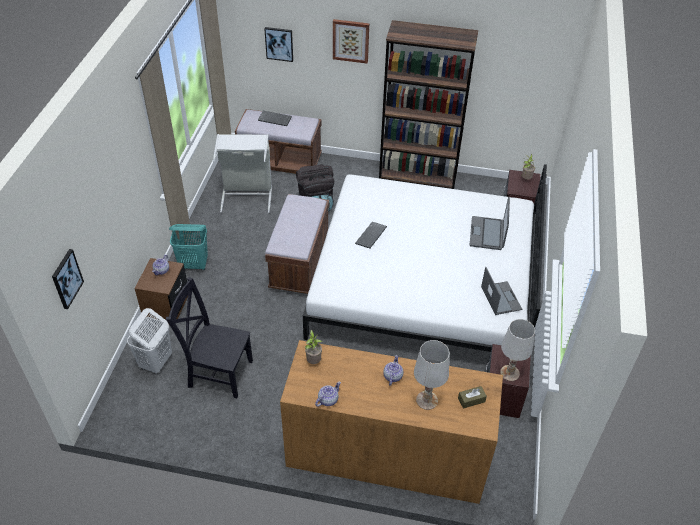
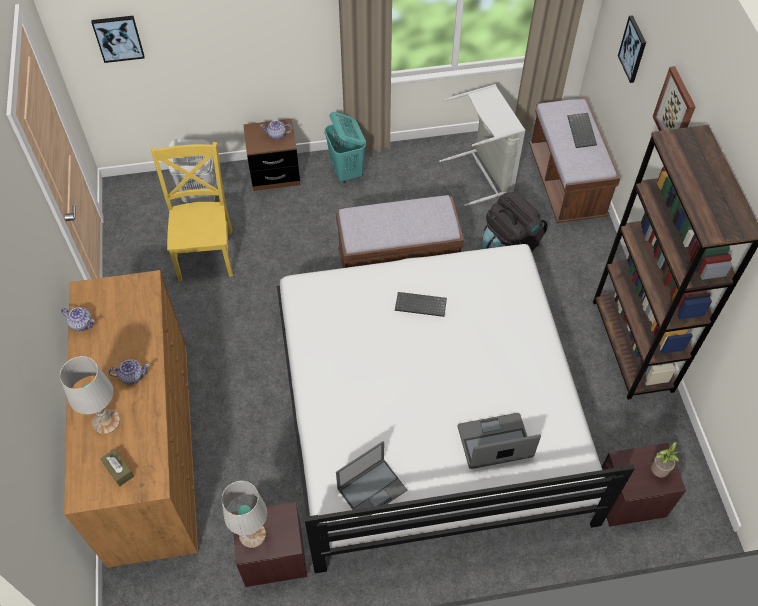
camera: 70 degrees right, 10 degrees up
(218, 372) = (205, 252): black chair -> yellow chair
(313, 361) = (133, 293): potted plant -> none

